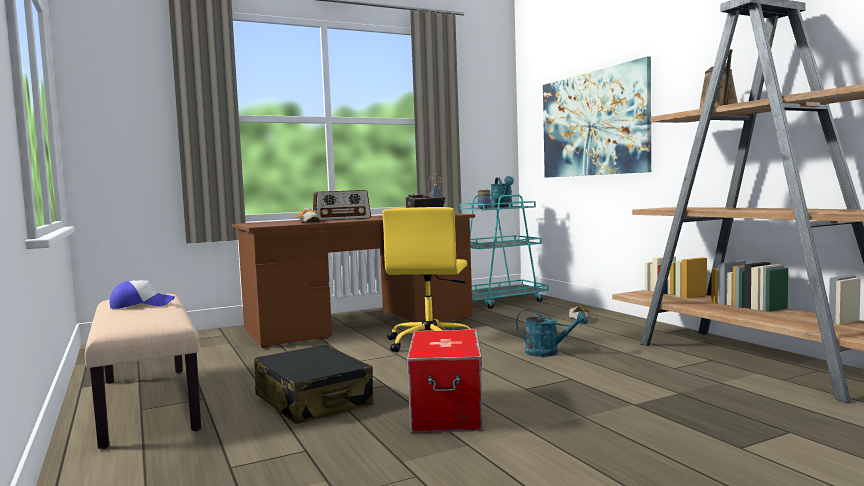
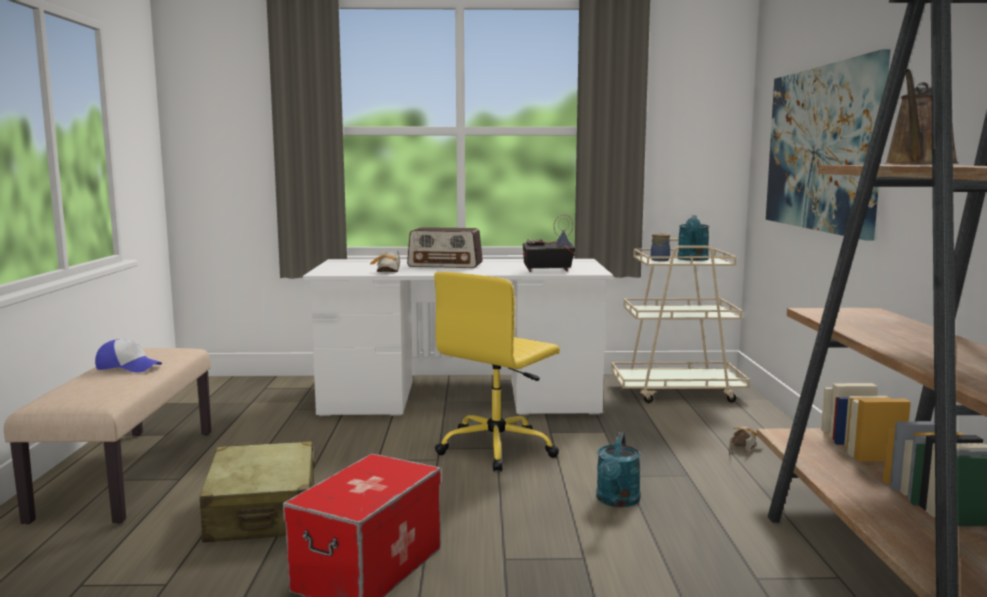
camera: 25 degrees right, 5 degrees up
(313, 401) = (263, 512): black suitcase -> beige suitcase
(359, 324) = (461, 399): brown desk -> white desk
(500, 302) = (677, 392): turquoise cart -> beige cart
(548, 353) = (617, 501): turquoise watering can -> turquoise watering can turned 60 degrees clockwise

